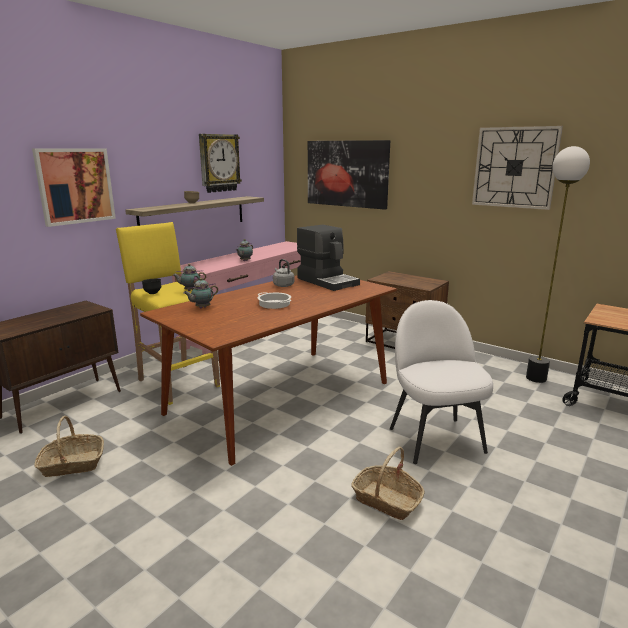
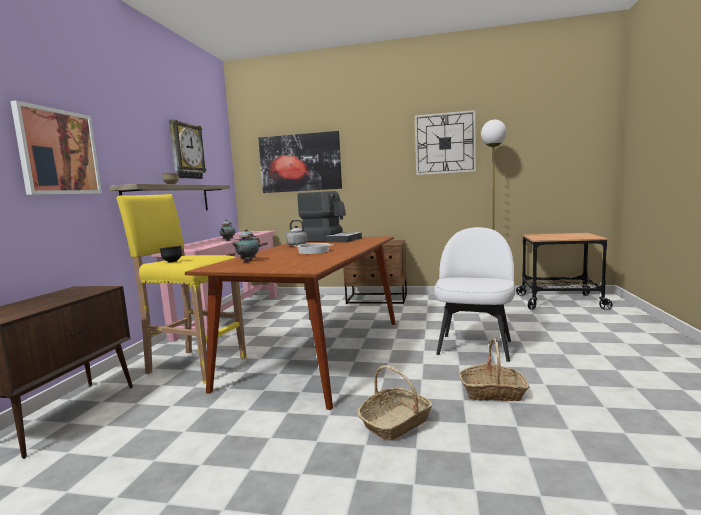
camera: 25 degrees left, 10 degrees down
(72, 464) = (138, 464): basket -> basket (395, 423)
(190, 290) = (211, 256): teapot -> none
(435, 438) = (475, 346): white chair -> white chair turned 60 degrees clockwise

